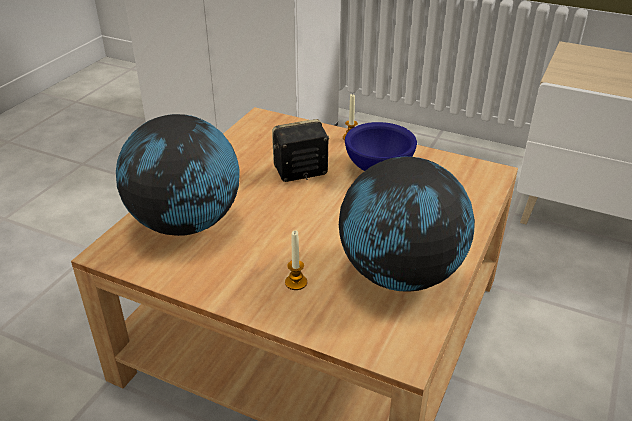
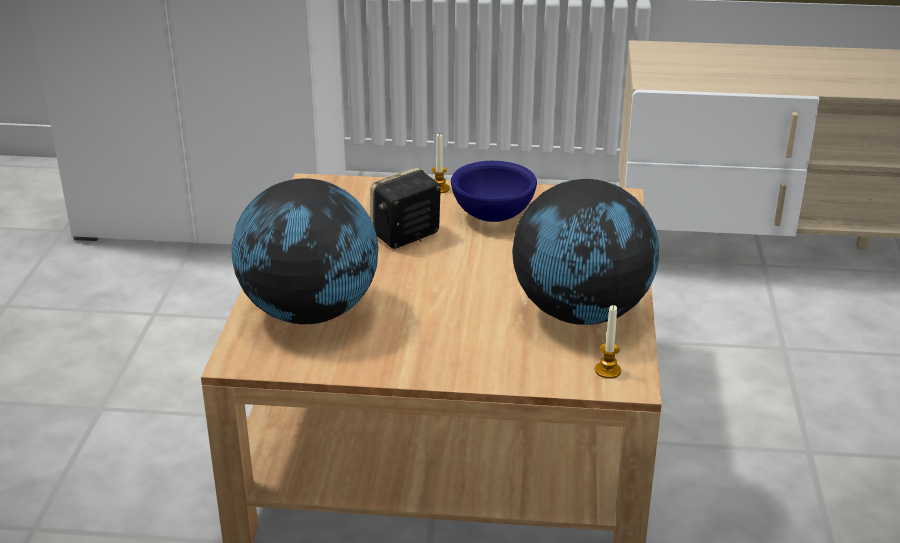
camera: 20 degrees left, 5 degrees down
(296, 282) = (477, 343): candle -> candle (607, 370)

